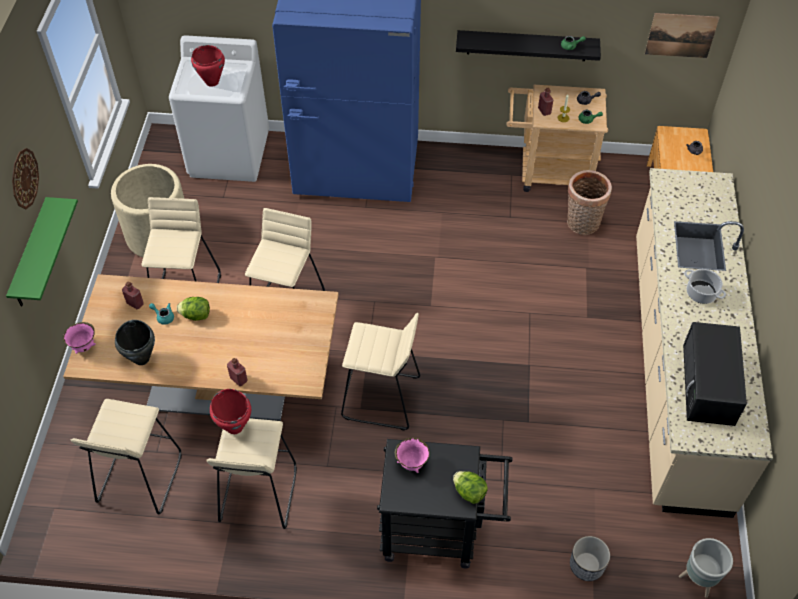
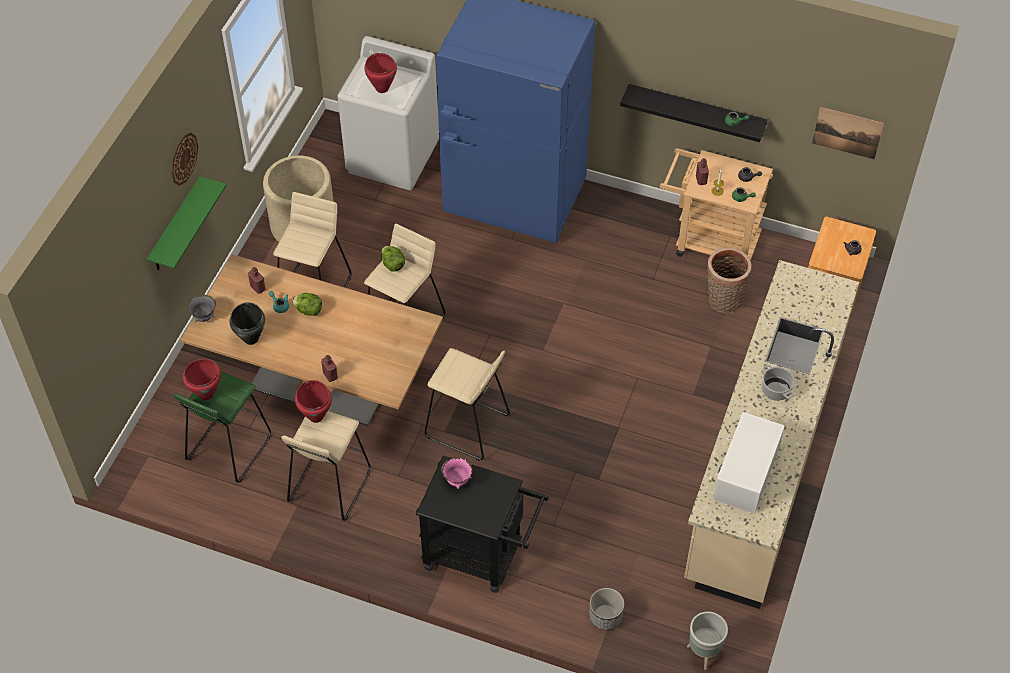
camera: 15 degrees right, 0 degrees up
(84, 346) = (204, 317): pink bowl -> grey bowl
(107, 429) = (207, 394): none -> red cooking pot
(139, 478) = (228, 448): beige stool -> green stool
(469, 492) = (498, 516): lettuce -> lettuce (392, 264)
(709, 385) = (746, 474): black microwave -> white microwave

